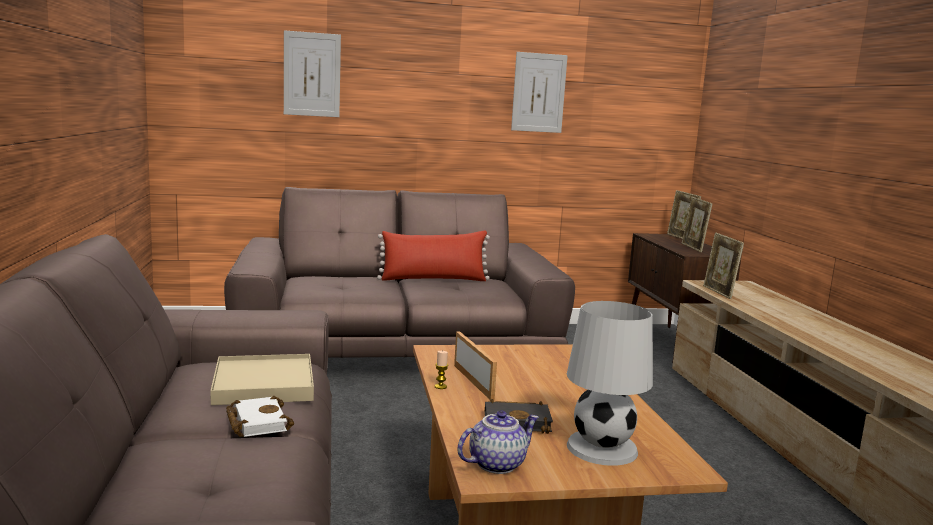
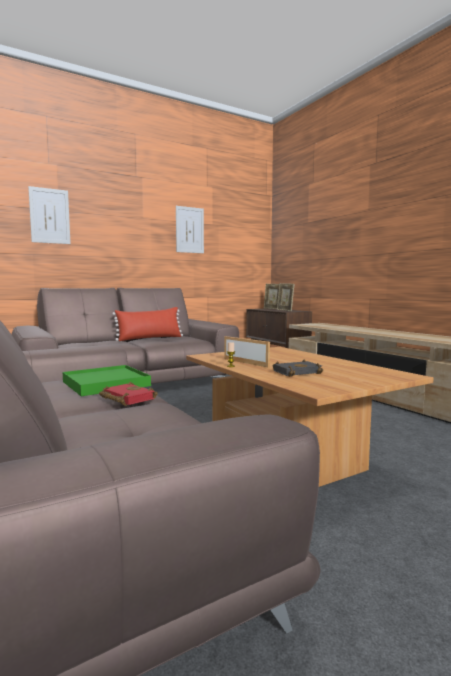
camera: 20 degrees left, 5 degrees down
(256, 422) = (125, 398): white book -> red book
(264, 384) = (106, 384): beige tray -> green tray
(496, 464) = (315, 386): teapot -> none
(602, 448) = (356, 375): white table lamp -> none
(719, 292) = (313, 326): picture frame -> none

